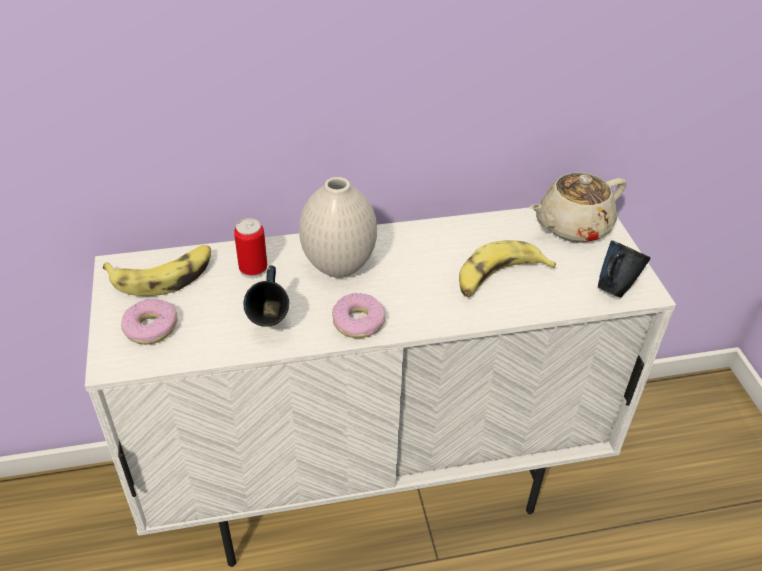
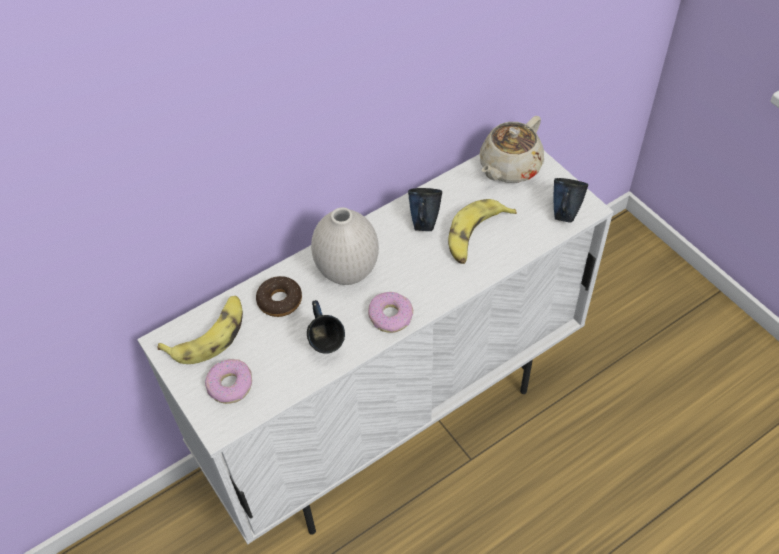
camera: 20 degrees left, 10 degrees up
(253, 269) = (280, 301): can -> donut
(448, 247) = (424, 222): none -> blue mug

